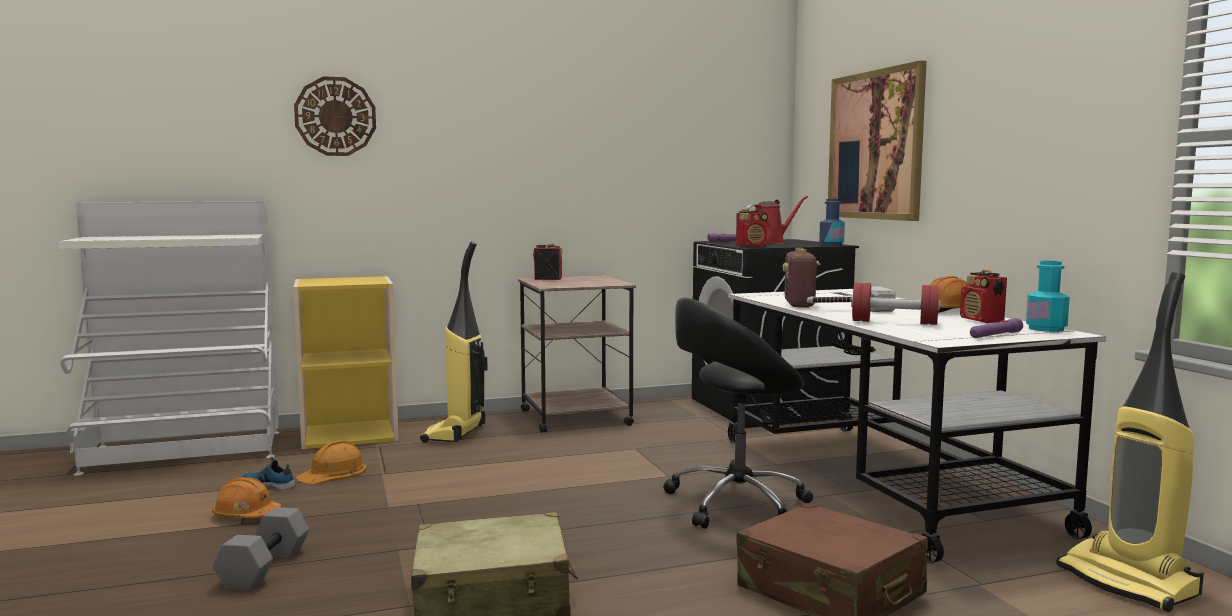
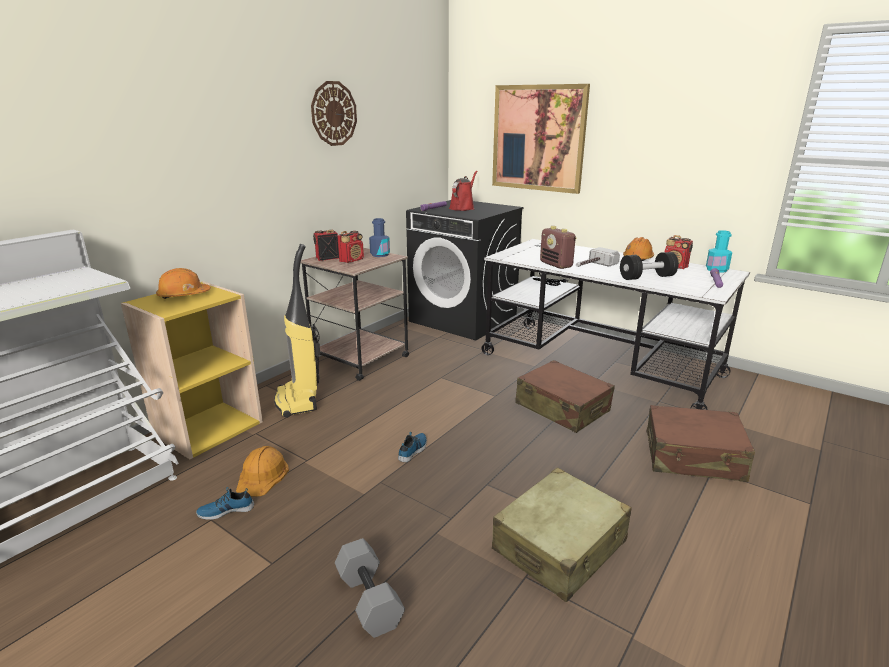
camera: 35 degrees left, 15 degrees up
(246, 515) = (261, 552): orange hard hat -> orange hard hat (183, 295)
(335, 116) = (127, 128): wall clock -> wall clock (334, 113)
(492, 492) = (413, 450): none -> shoe
(734, 504) = (562, 408): black office chair -> brown suitcase
(752, 246) = (470, 215): radio -> radio (352, 260)
(831, 244) = (505, 207): blue bottle -> blue bottle (380, 255)
(894, 322) = (647, 277): red dumbbell -> black dumbbell
(1129, 582) = (774, 399): vacuum cleaner -> none

